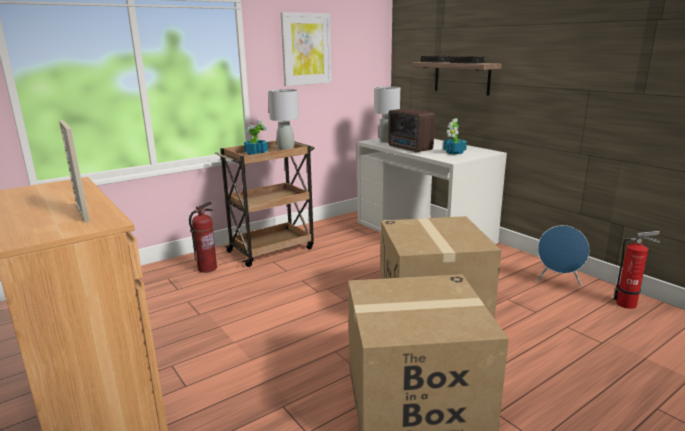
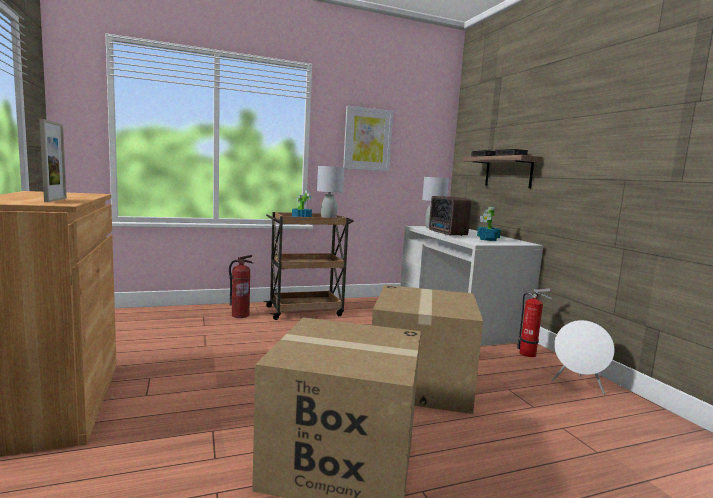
camera: 15 degrees right, 10 degrees down
(558, 282) = (578, 386): blue speaker -> white speaker
(629, 304) = (656, 422): fire extinguisher -> fire extinguisher (530, 354)

